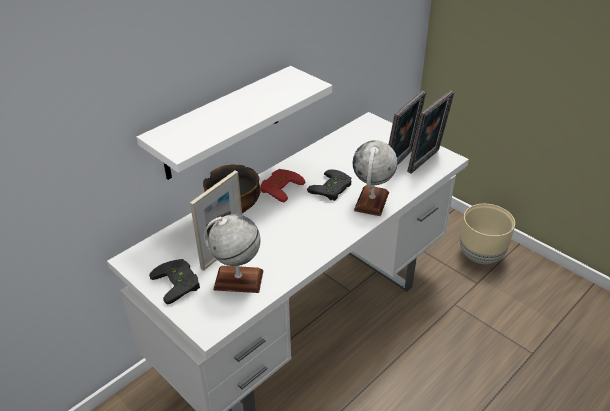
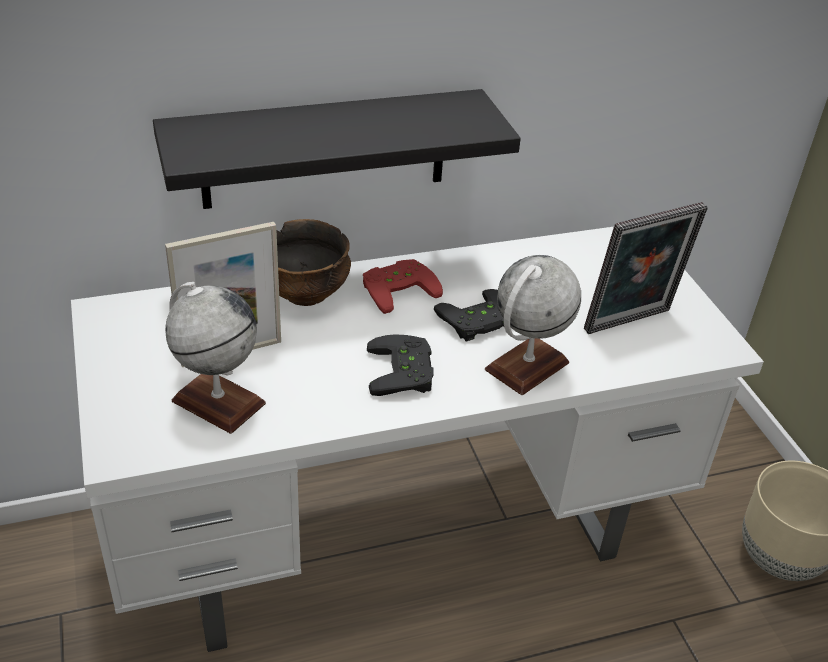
camera: 25 degrees right, 0 degrees up
(179, 282) = (135, 370): black game controller -> black game controller (405, 371)
(222, 123) = (325, 149): white shelf -> black shelf
(426, 162) = (678, 338): picture frame -> none

